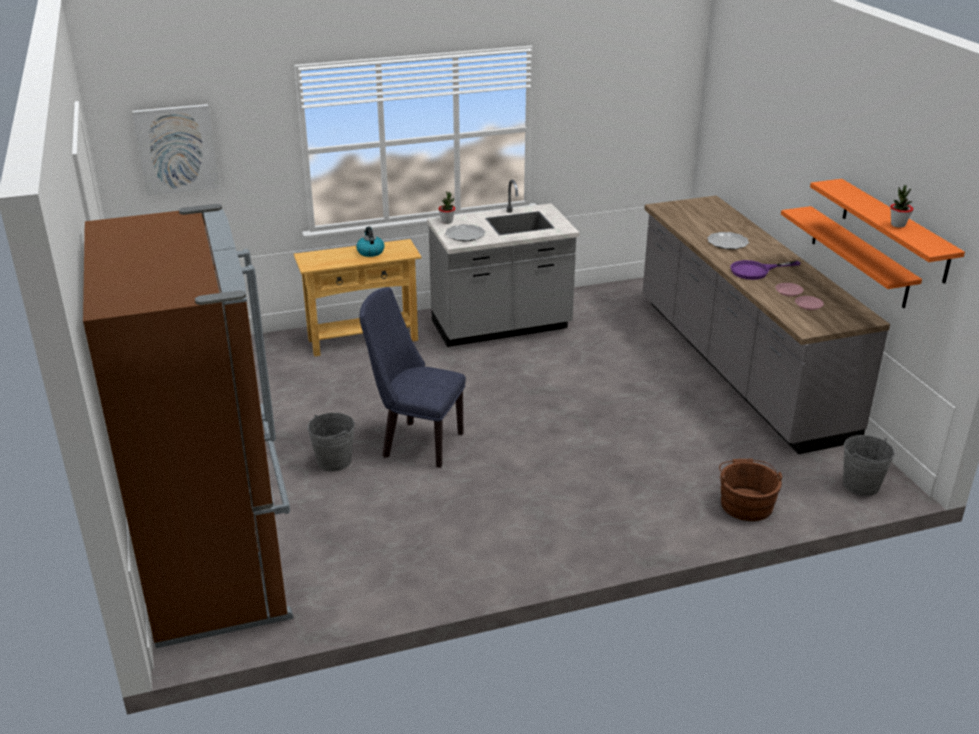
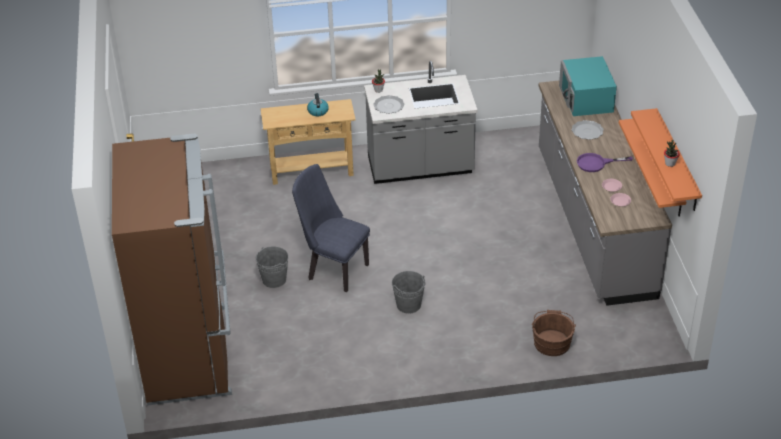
camera: 10 degrees right, 10 degrees up
(177, 149) = (176, 34): picture -> none
(710, 215) = (586, 99): none -> turquoise microwave
(861, 485) = (641, 335): grey bucket -> grey bucket (408, 305)

